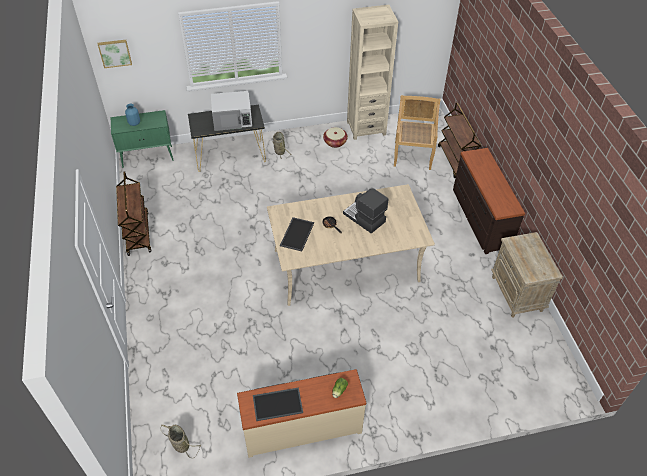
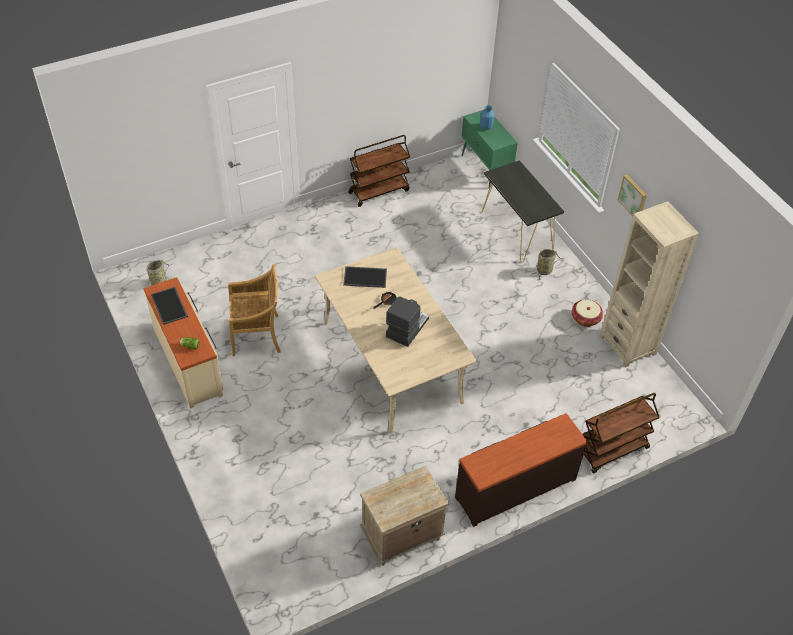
camera: 75 degrees right, 0 degrees up
(115, 53) = (507, 55): picture -> picture (633, 196)
(232, 119) = (528, 196): white microwave -> none
(413, 155) = (601, 401): beige chair -> beige chair (257, 335)

